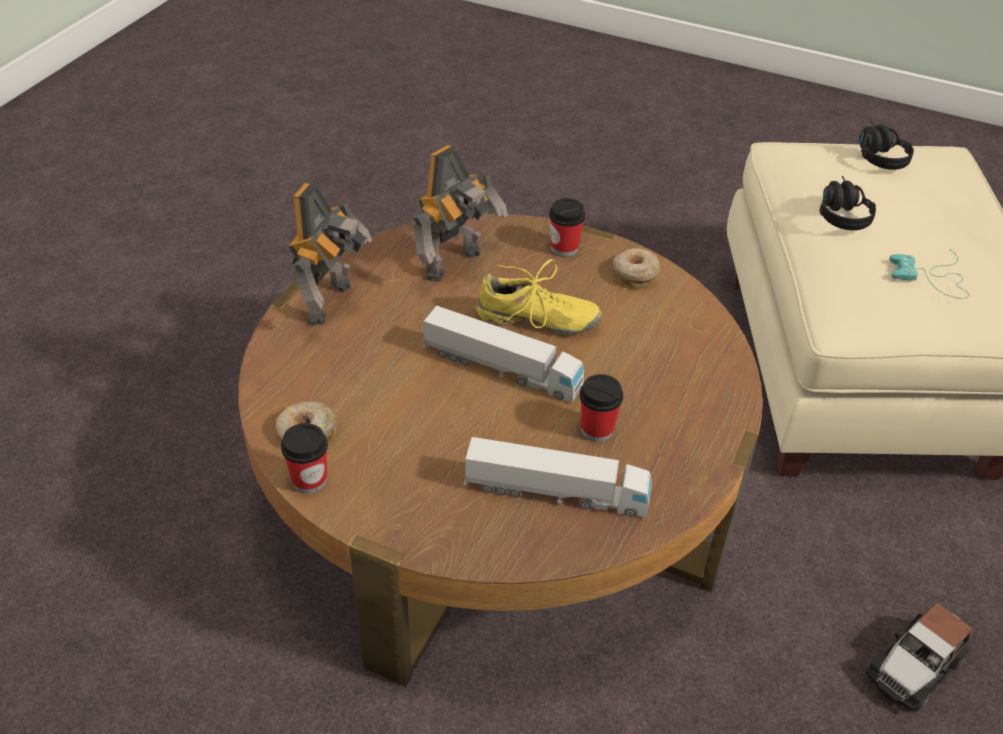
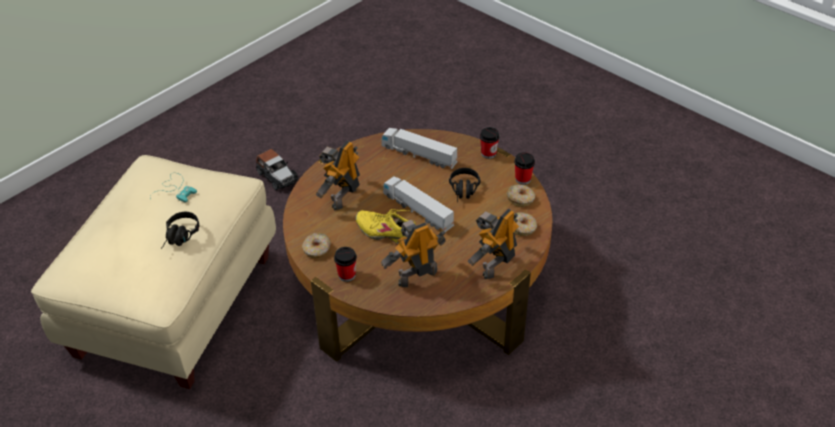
camera: 160 degrees left, 0 degrees up
(295, 375) = (522, 228): none -> donut
(597, 429) = (387, 175): cup -> cup (488, 153)
(653, 366) = (342, 197): none -> toy robot
(876, 154) = (111, 276): black headphones -> black headphones (464, 192)
(914, 667) = (277, 176): toy car -> toy car turned 75 degrees clockwise

